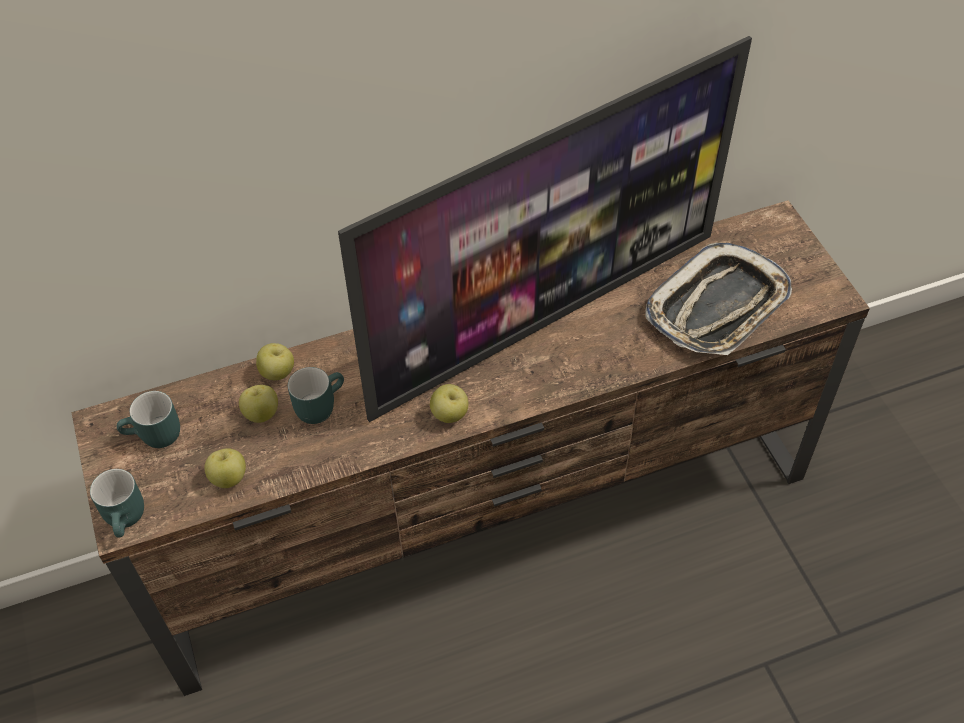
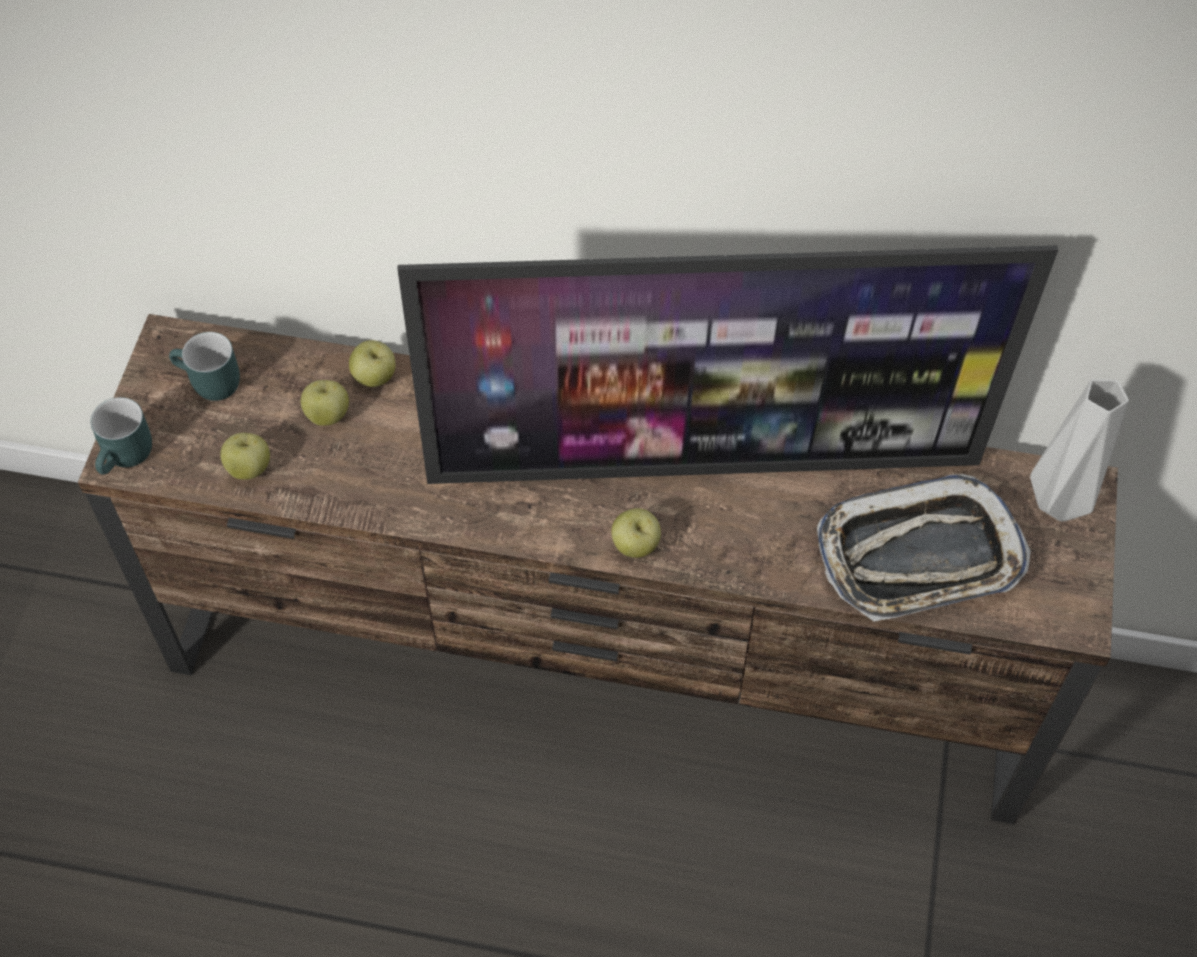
camera: 30 degrees right, 5 degrees up
(318, 404) = (391, 435): turquoise mug -> none
(450, 414) = (519, 521): apple -> apple (635, 545)
(770, 235) = (1056, 501): none -> grey vase

